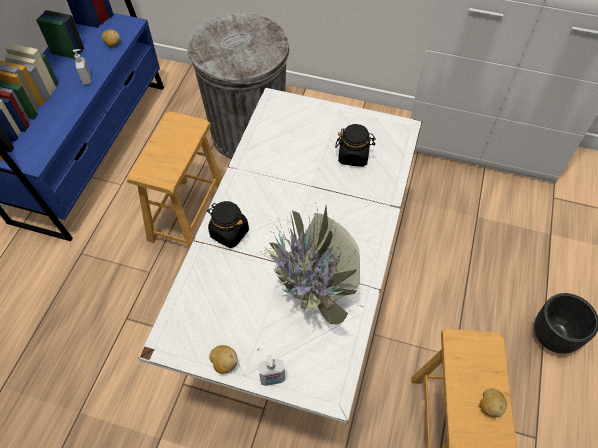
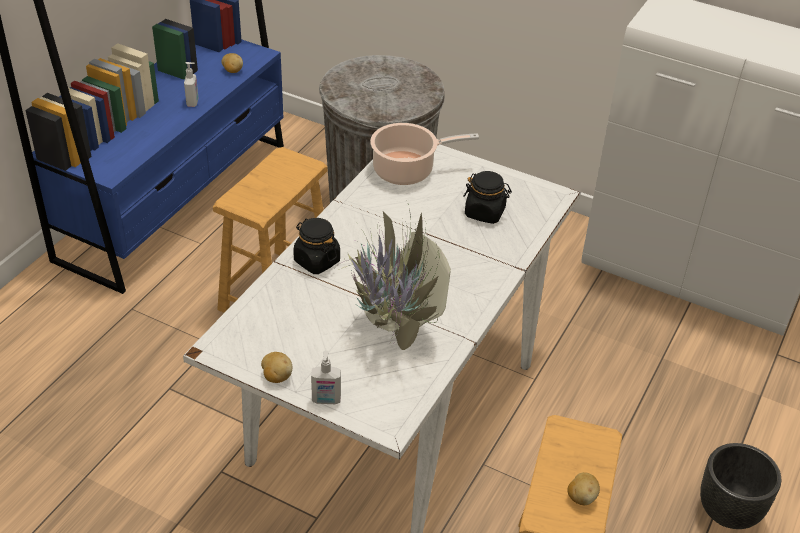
camera: 10 degrees right, 15 degrees down
(281, 125) = (407, 170): none -> cooking pot

